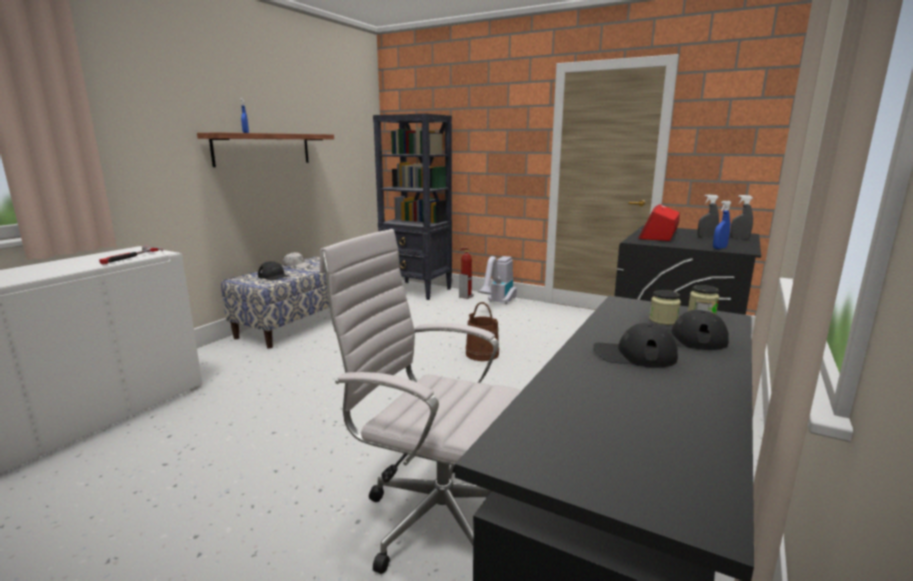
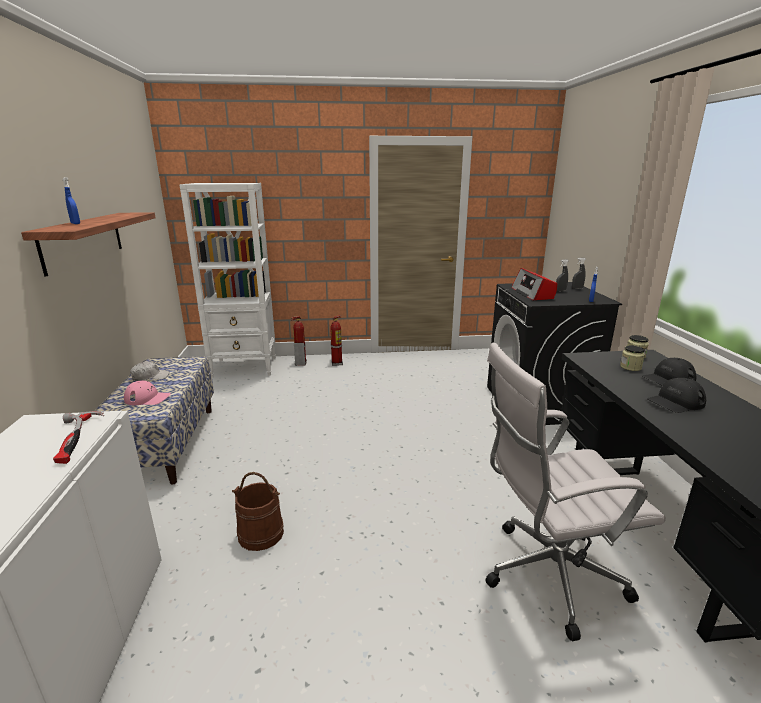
camera: 35 degrees left, 5 degrees up
(274, 276) = (147, 398): black cap -> pink cap
(417, 290) = (245, 367): black bookcase -> white bookcase
(482, 354) = (390, 417): brown bucket -> brown bucket (261, 533)
(498, 303) = (337, 363): vacuum cleaner -> fire extinguisher

